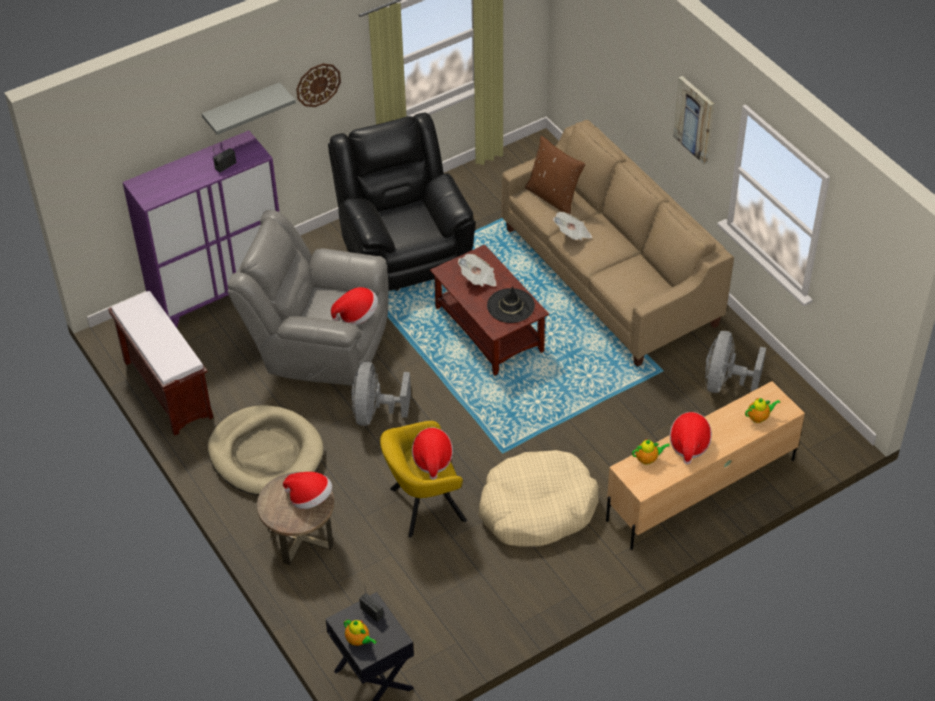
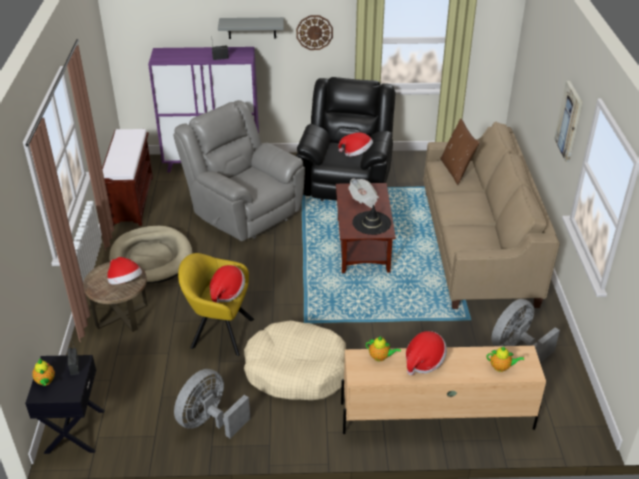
camera: 30 degrees right, 10 degrees down
(357, 315) = (261, 189): hat -> hat (356, 153)
(375, 413) = (242, 263): grey fan -> grey fan (209, 421)
(572, 234) = (451, 195): newspaper -> none

